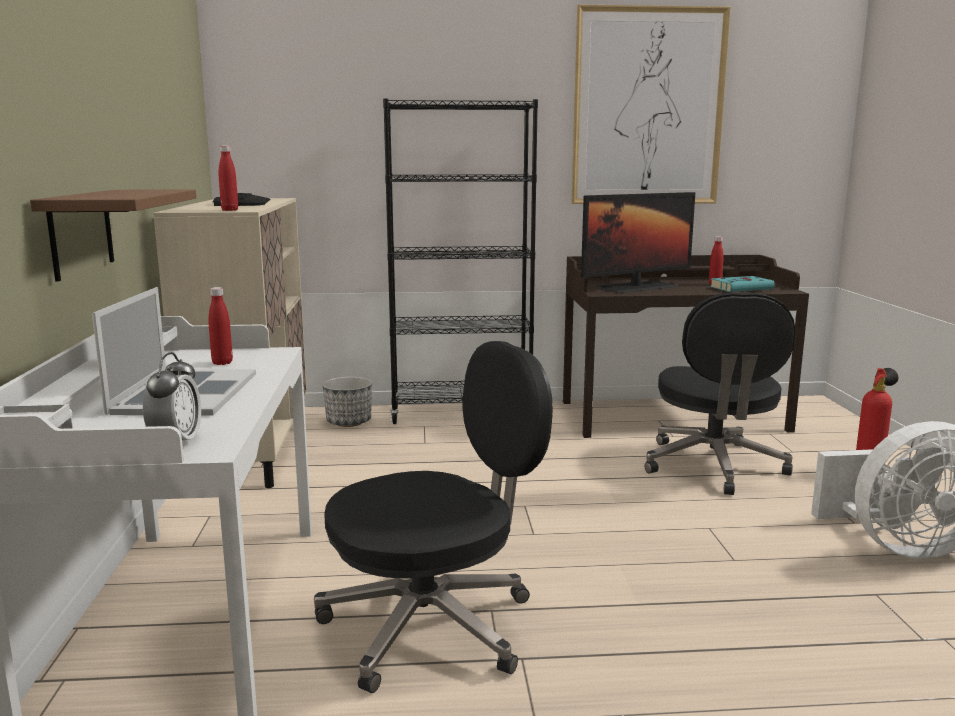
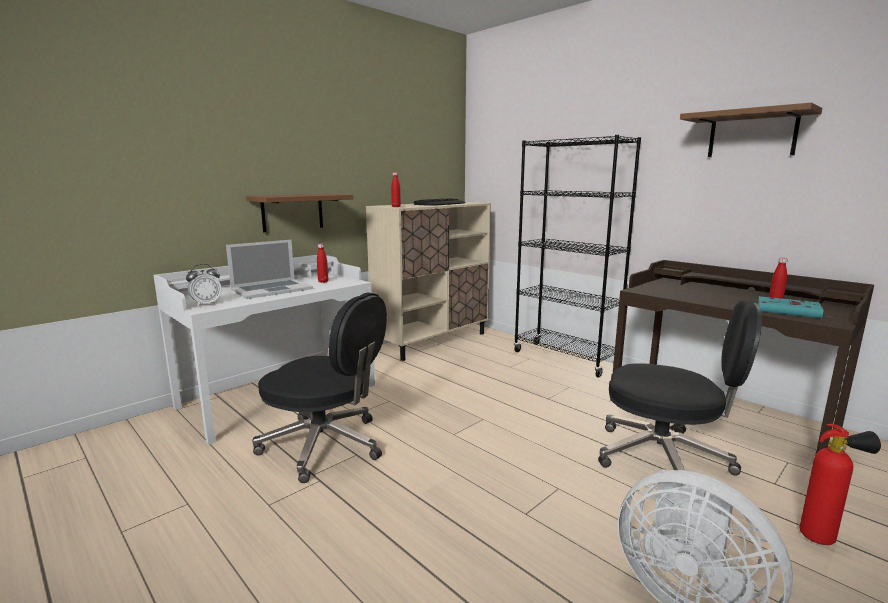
camera: 50 degrees right, 0 degrees up
(349, 422) = (497, 343): planter -> none
(636, 287) = (686, 292): monitor -> none
(648, 107) = (752, 134): picture -> brown shelf
(713, 466) = (664, 458): black office chair -> black office chair turned 120 degrees counterclockwise

